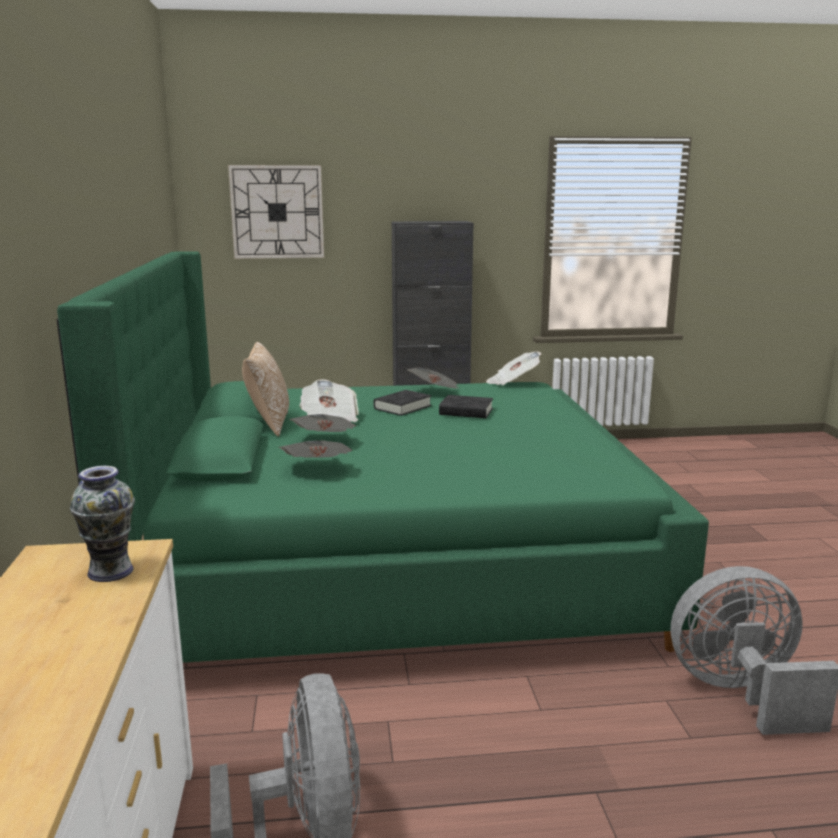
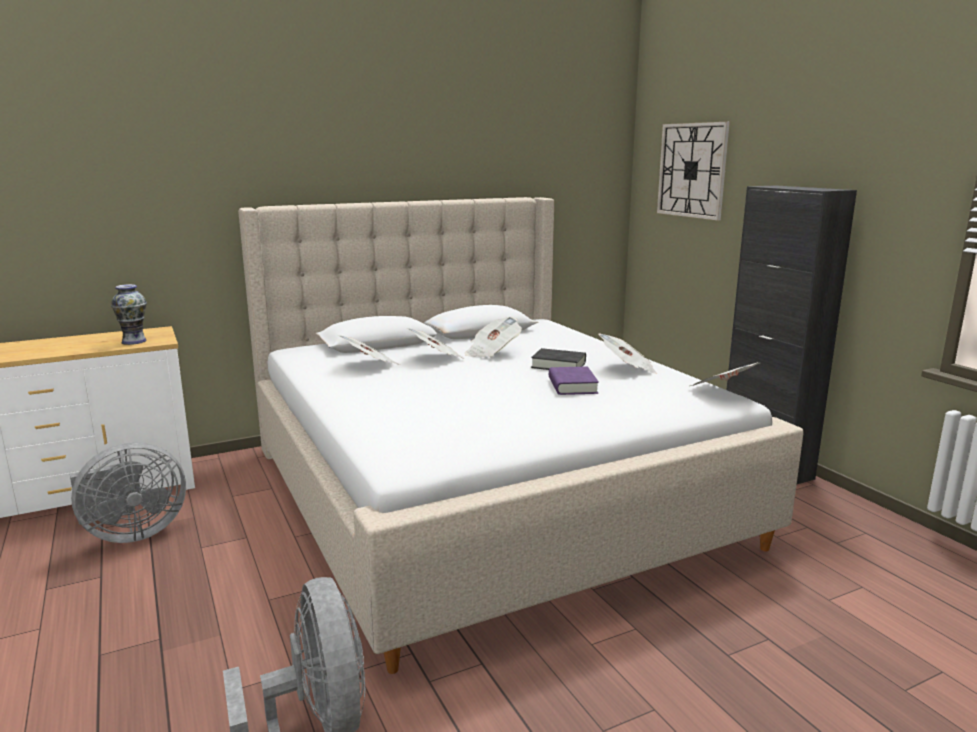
camera: 70 degrees right, 0 degrees up
(268, 424) = (465, 340): pillow -> none
(389, 561) = (487, 493): green bed -> beige bed
(466, 412) = (572, 386): black book -> purple book

